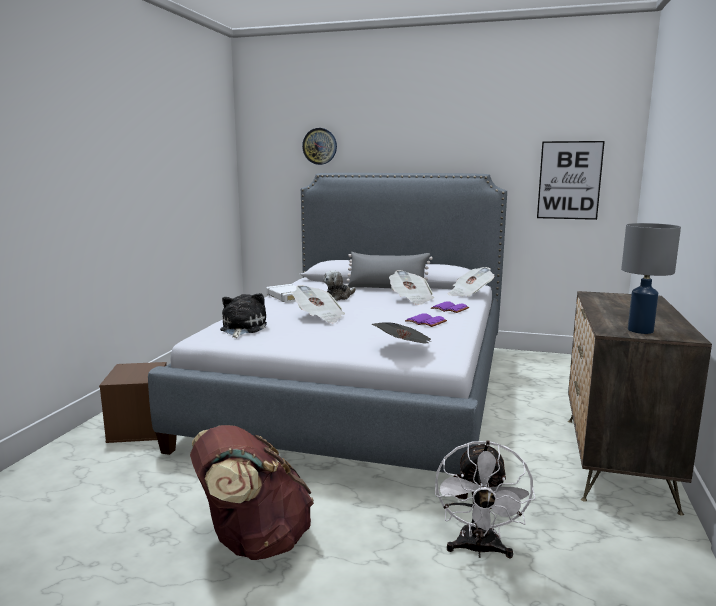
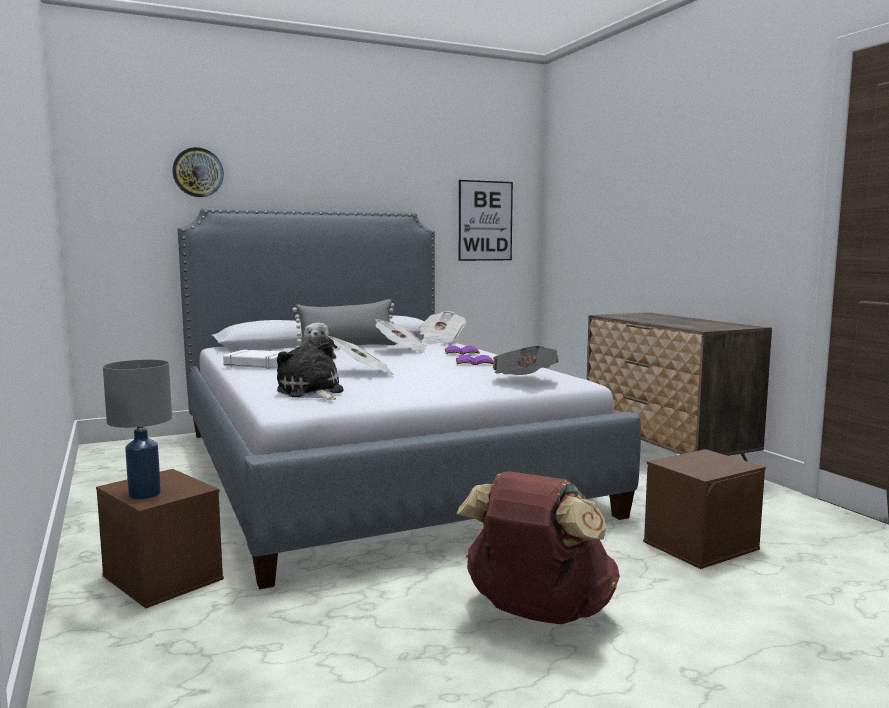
camera: 40 degrees left, 5 degrees down
(479, 550) = (700, 545): white fan -> brown storage box
(639, 330) = (715, 327): grey table lamp -> grey table lamp (144, 494)

